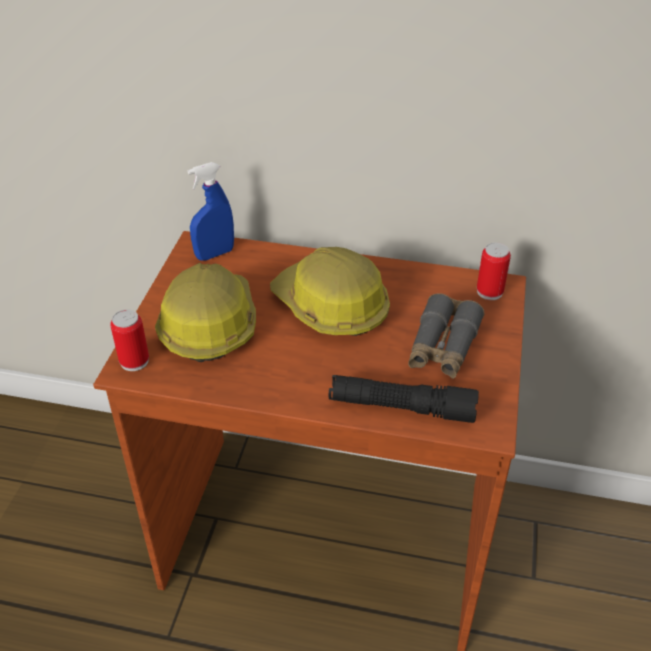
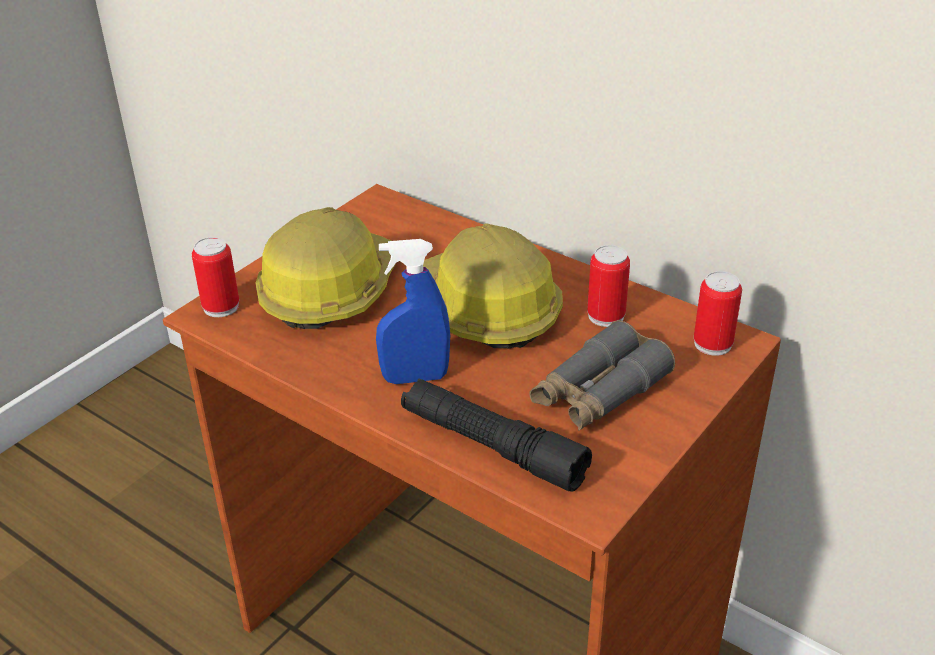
camera: 25 degrees right, 5 degrees down
(214, 254) = (392, 216): blue spray bottle -> blue spray bottle (415, 378)
(411, 291) = (606, 316): none -> can

